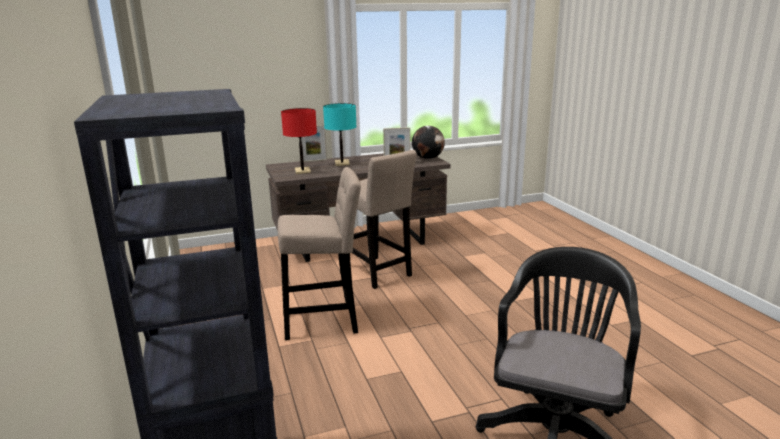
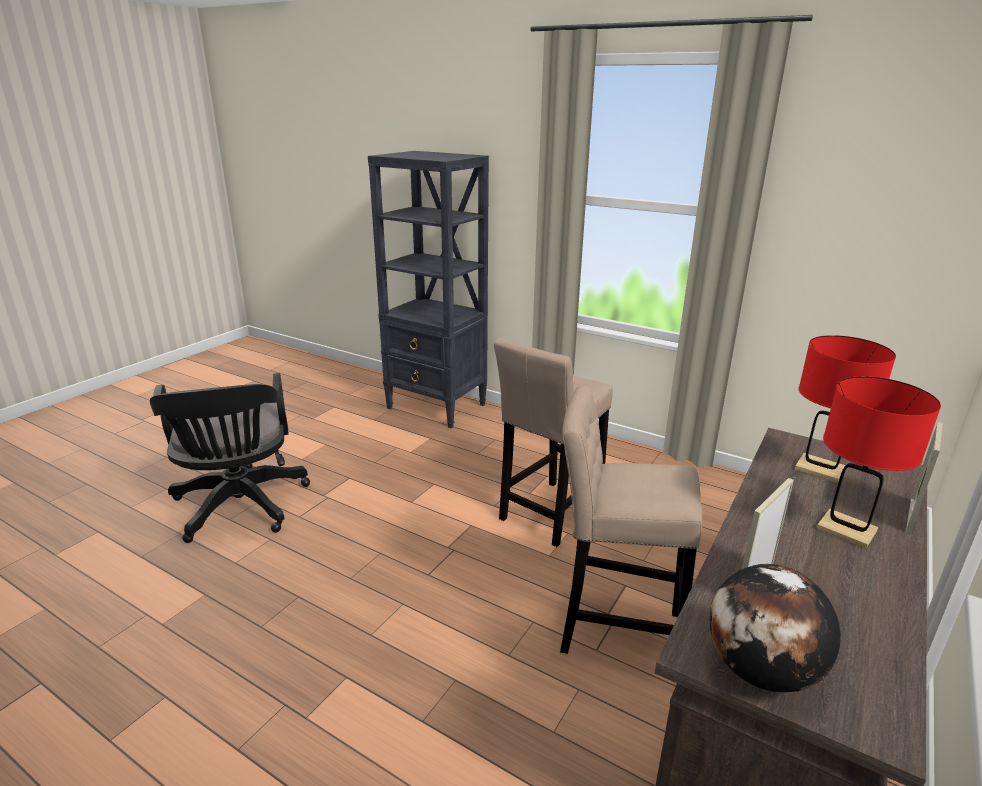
camera: 140 degrees right, 5 degrees up
(342, 163) = (846, 530): turquoise table lamp -> red table lamp

